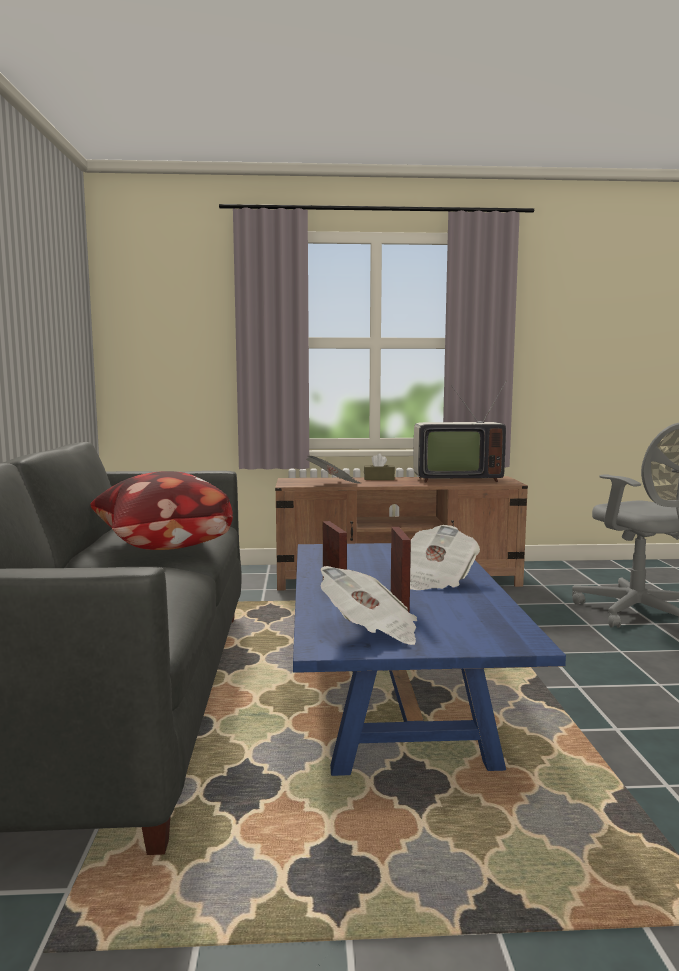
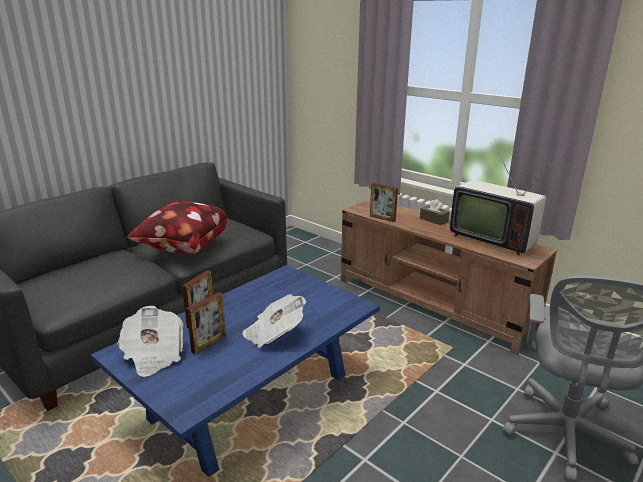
camera: 45 degrees right, 15 degrees up
(334, 485) = (382, 218): newspaper -> picture frame

